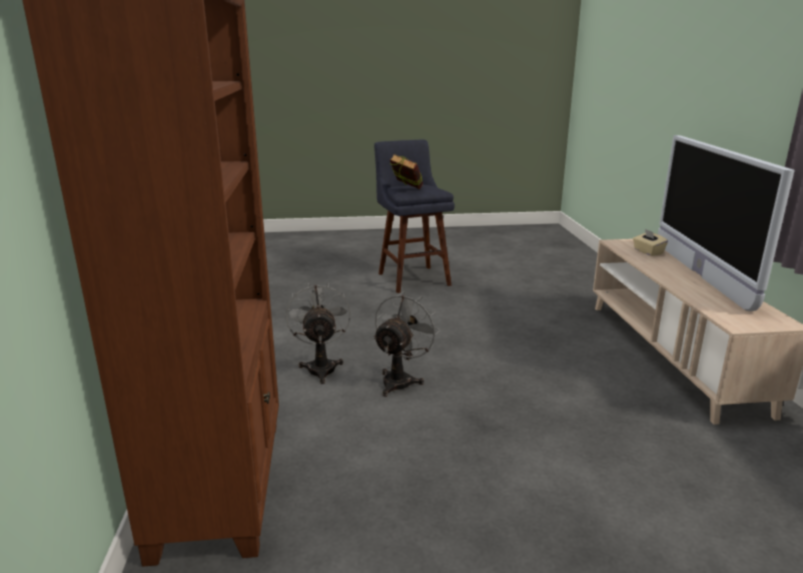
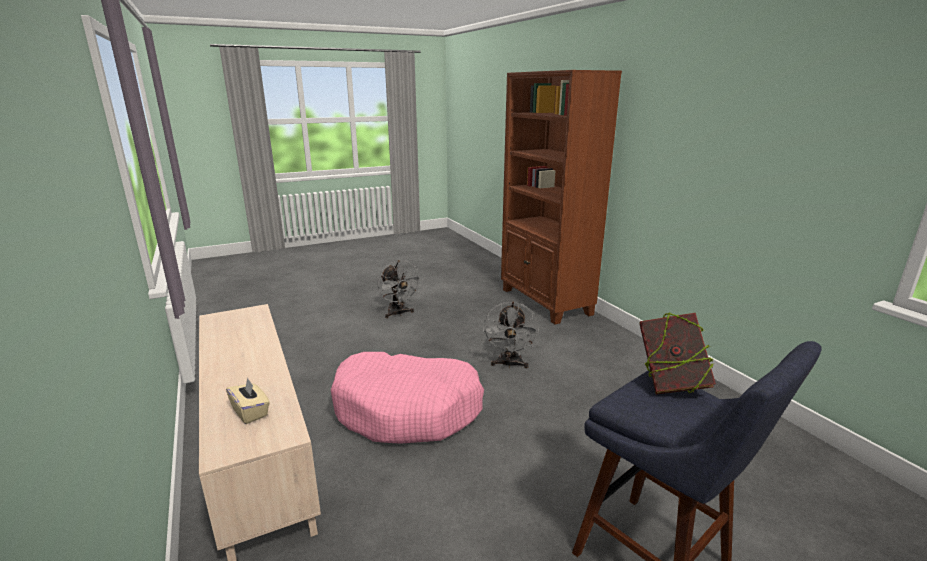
camera: 160 degrees right, 0 degrees up
(321, 366) = (579, 363): grey fan -> grey fan (399, 313)
(533, 357) = (408, 409): none -> pink dog bed
(700, 275) = (223, 369): television -> none

